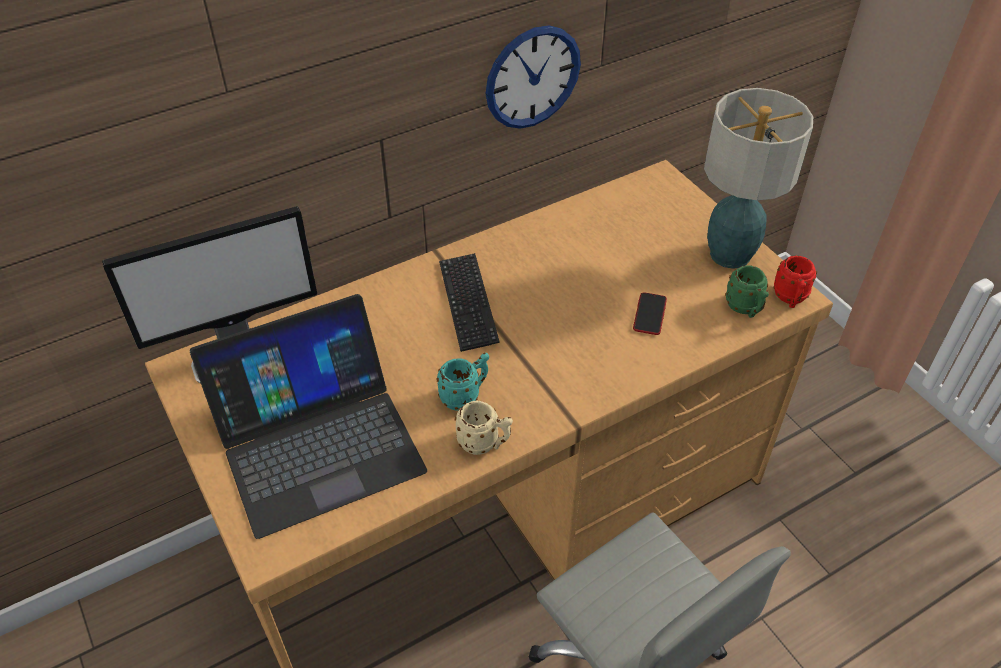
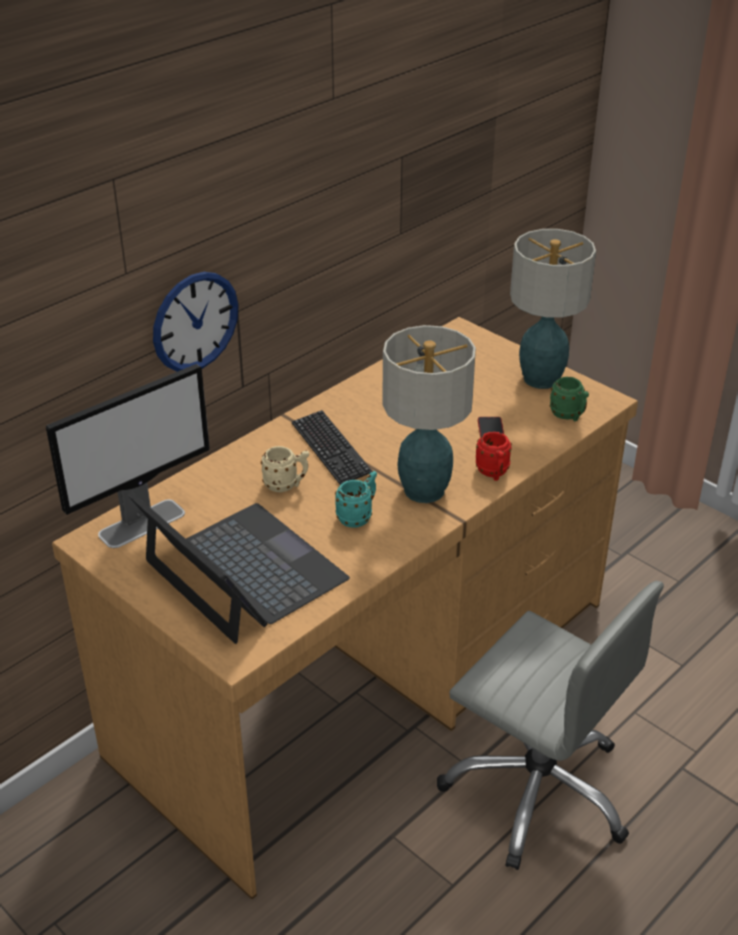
camera: 15 degrees left, 10 degrees down
(317, 442) = (243, 572): laptop -> laptop turned 90 degrees counterclockwise
(484, 444) = (390, 547): beige mug -> beige mug (286, 485)
(532, 77) = (351, 246): wall clock -> wall clock (195, 322)
(547, 376) = (423, 490): none -> table lamp
(790, 299) = (602, 403): red mug -> red mug (493, 473)

